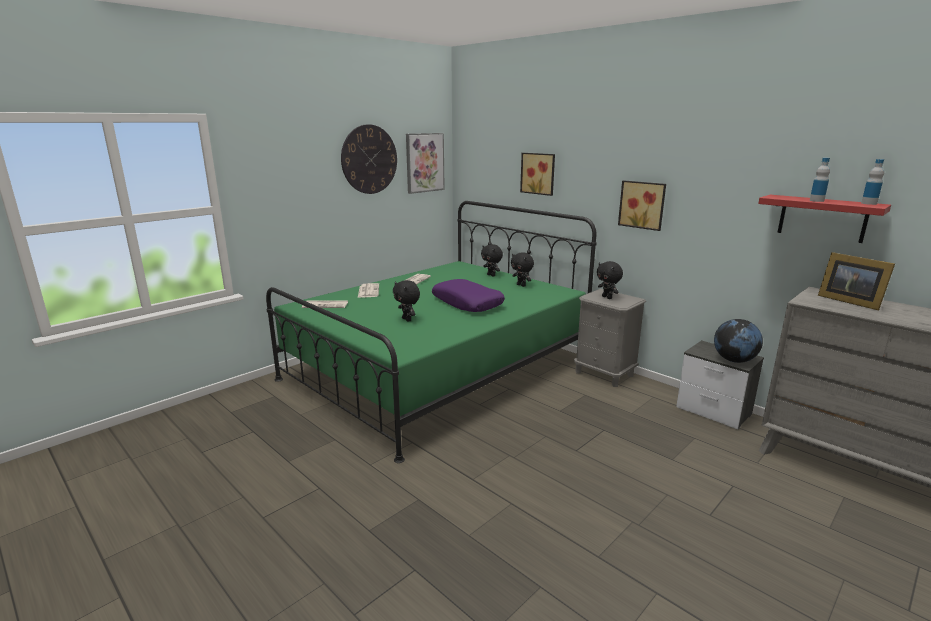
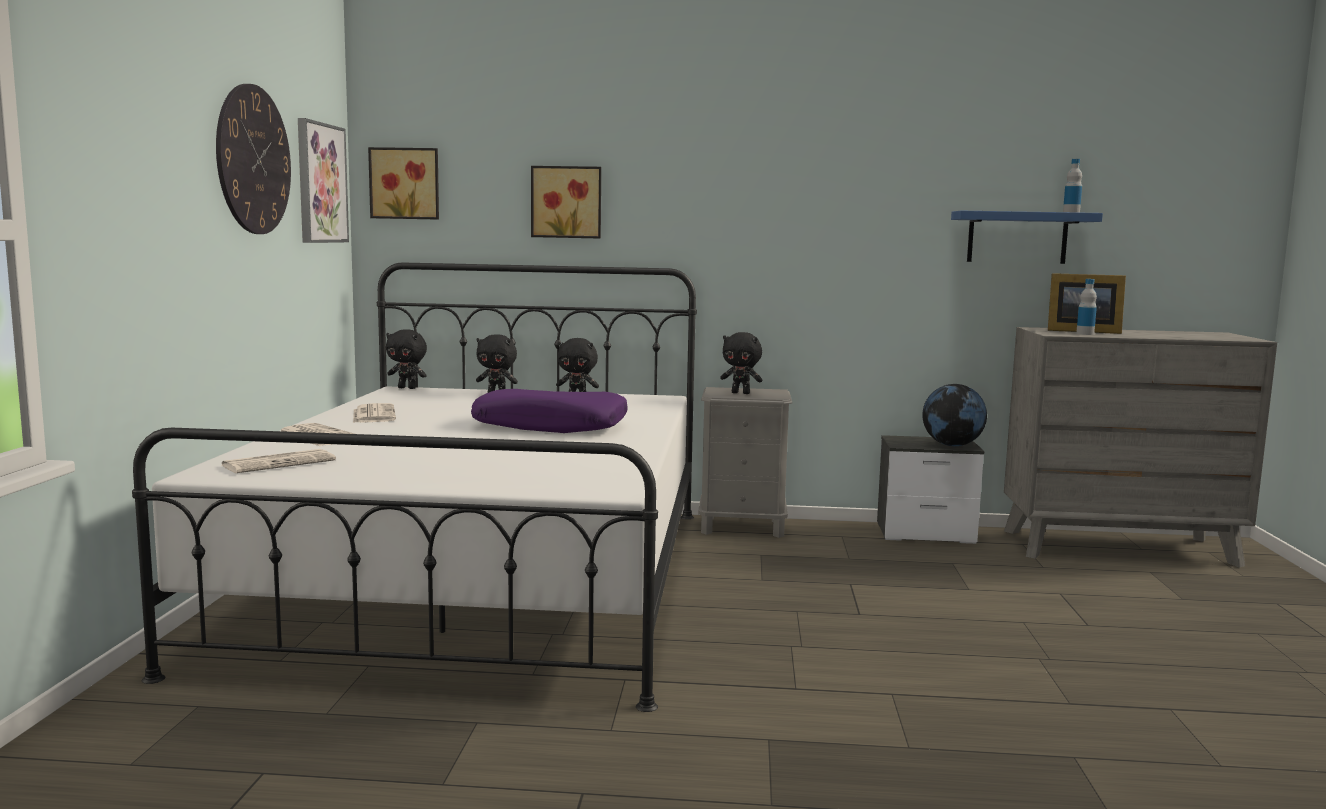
camera: 40 degrees left, 10 degrees down
(407, 319) = (504, 455): black plush toy -> black plush toy (407, 388)
(437, 369) = (482, 579): green bed -> white bed
(642, 204) = (769, 241): picture -> picture (405, 183)
(816, 200) = (1022, 211): bottle -> bottle (1085, 334)
(822, 218) = (1017, 237): red shelf -> blue shelf

